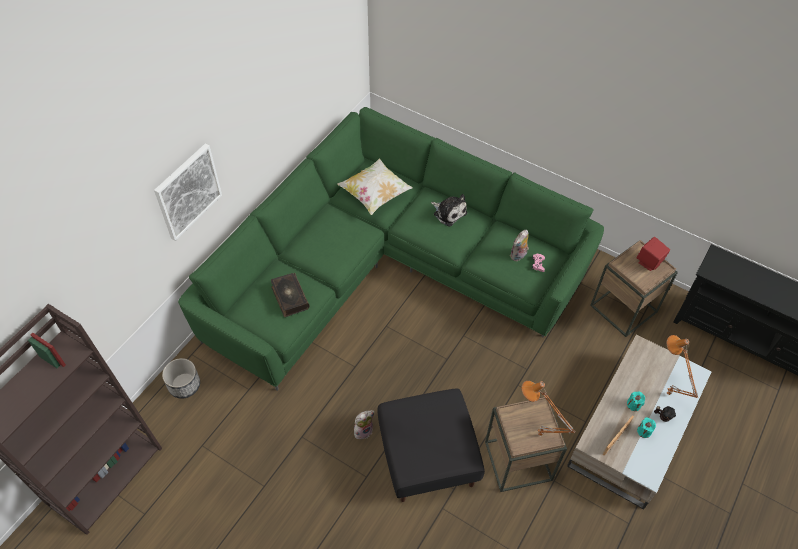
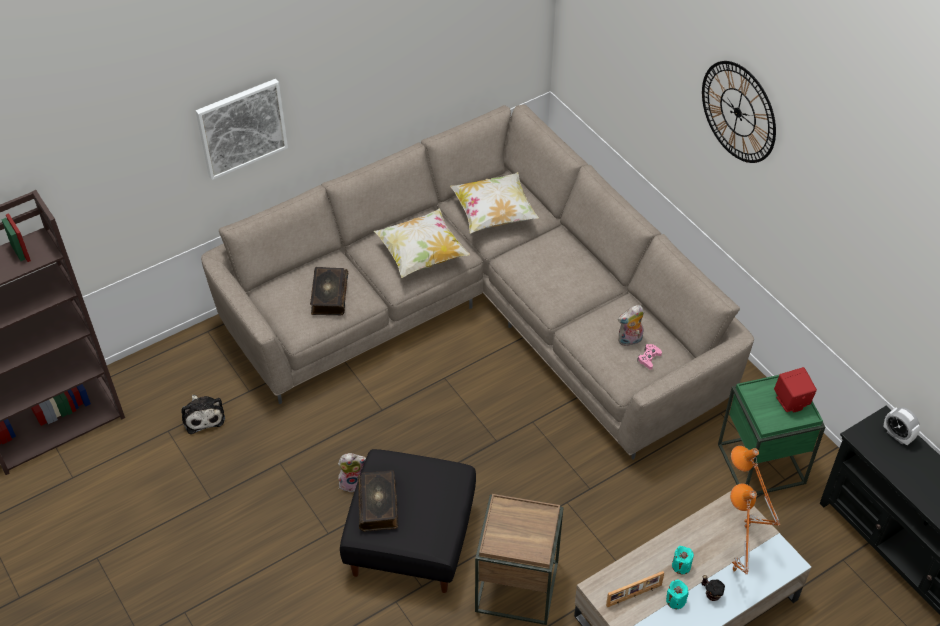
camera: 25 degrees right, 5 degrees down
(184, 385) = (182, 361): planter -> none
(340, 242) = (421, 255): none -> pillow
(387, 268) = (482, 313): green sofa -> beige sofa
(410, 446) = (378, 505): none -> book
(448, 212) = (572, 263): plush toy -> plush toy (203, 416)
(538, 436) = (523, 544): orange table lamp -> orange table lamp (744, 529)
(561, 69) = (738, 112): none -> wall clock
(623, 308) = (761, 463): brown side table -> green side table
(730, 262) = (897, 435): none -> alarm clock

